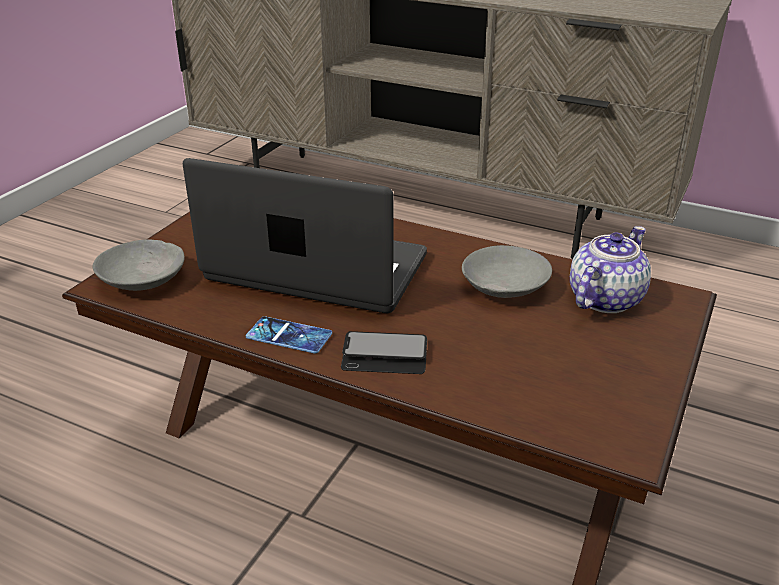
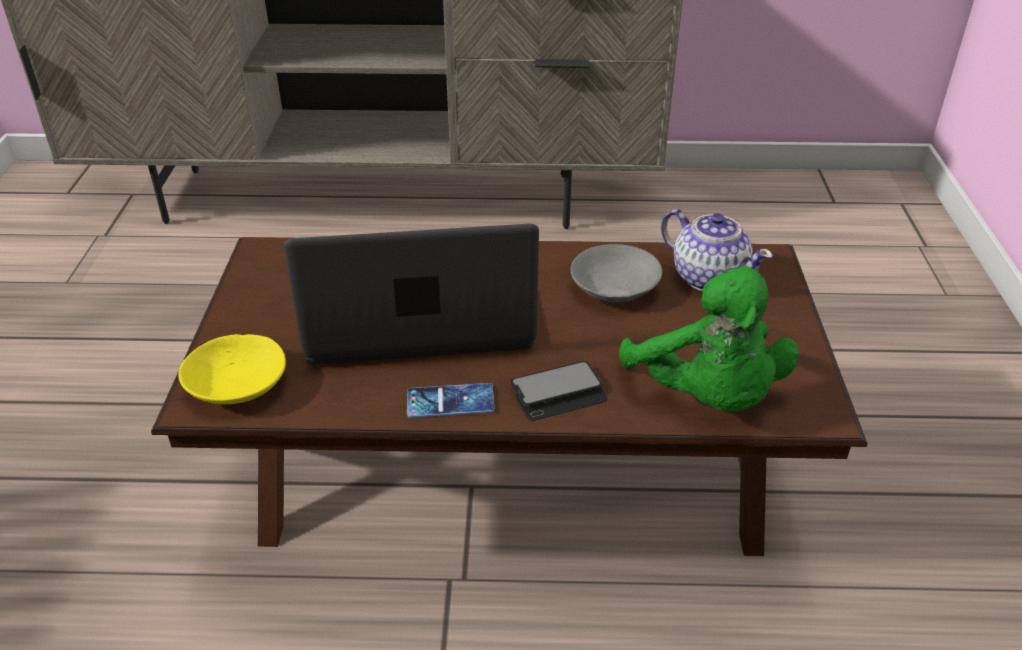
camera: 25 degrees left, 5 degrees up
(144, 279) = (238, 384): grey bowl -> yellow bowl
(520, 398) = (706, 397): none -> green plush toy
(604, 299) = (708, 277): teapot -> teapot turned 120 degrees clockwise

